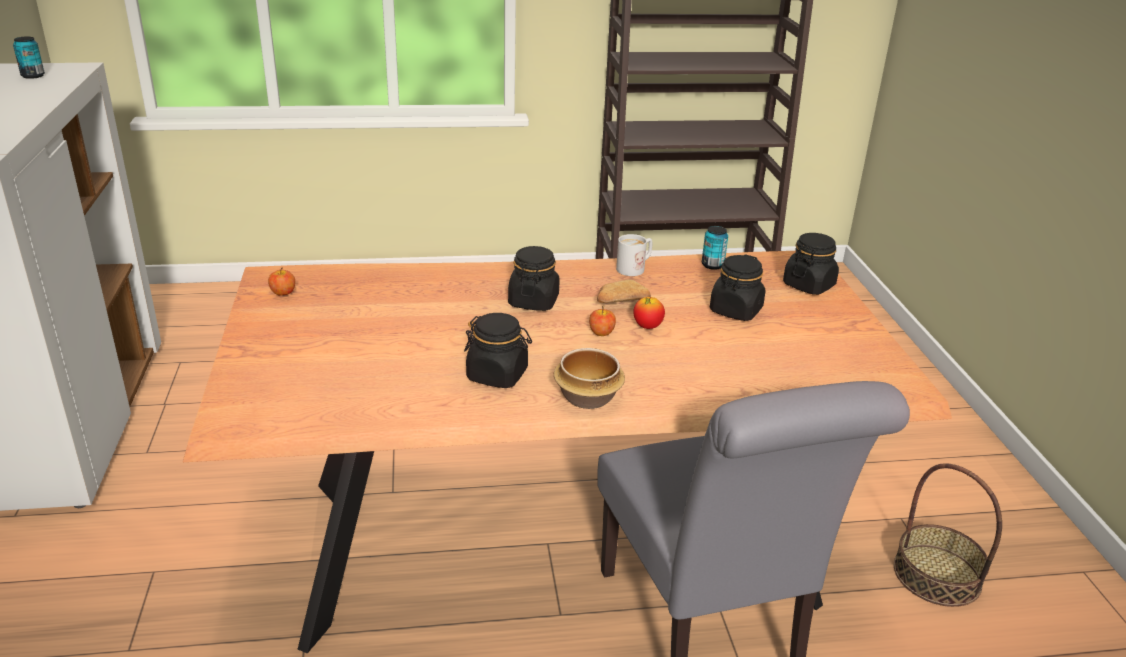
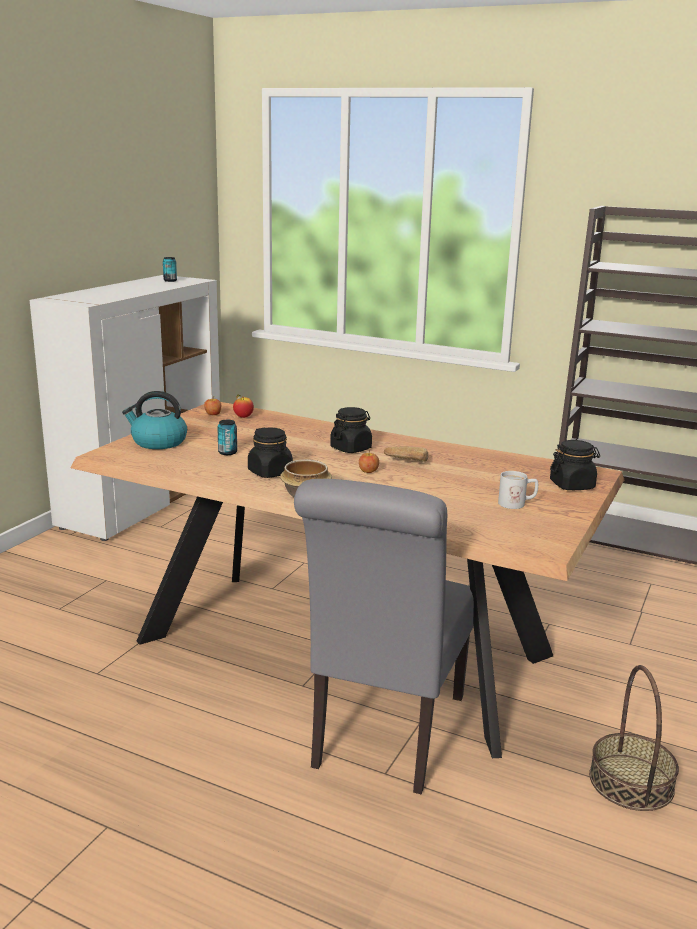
camera: 35 degrees right, 10 degrees down
(277, 370) = (158, 442): none -> kettle
(635, 268) = (450, 449): white mug -> white mug (517, 504)
(647, 327) = (405, 476): apple -> apple (243, 417)
(712, 265) = (513, 460): can -> can (227, 452)
(735, 310) = (485, 484): black jar -> none

